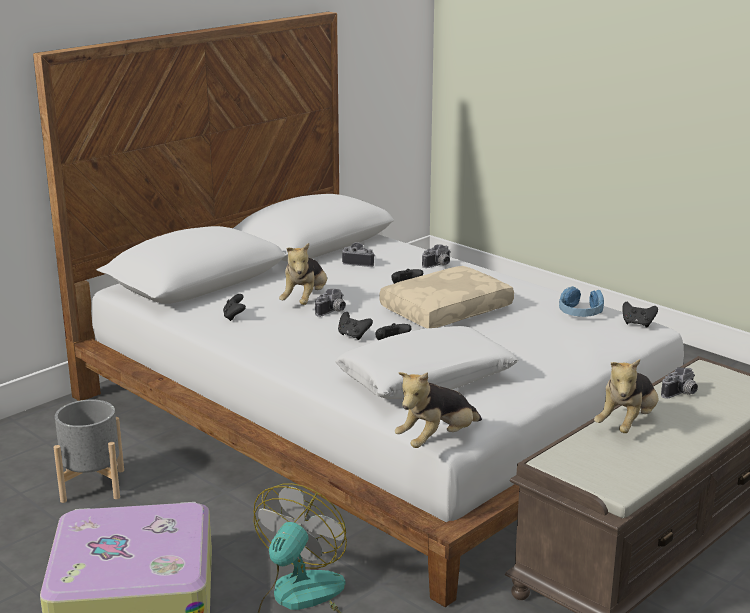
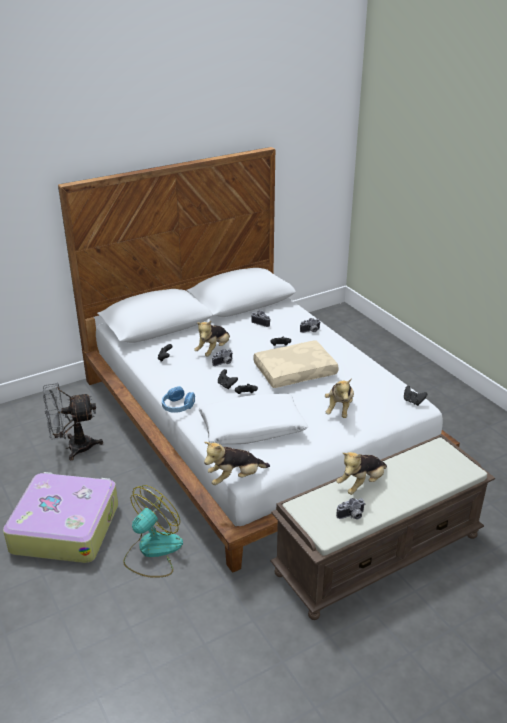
camera: 15 degrees right, 10 degrees up
(93, 485) = (73, 447): grey planter -> grey fan
(539, 343) = (339, 409): none -> plush toy
(580, 313) = (380, 386): blue headphones -> blue headphones (178, 406)
(681, 394) = (410, 465): camera -> camera (352, 516)

